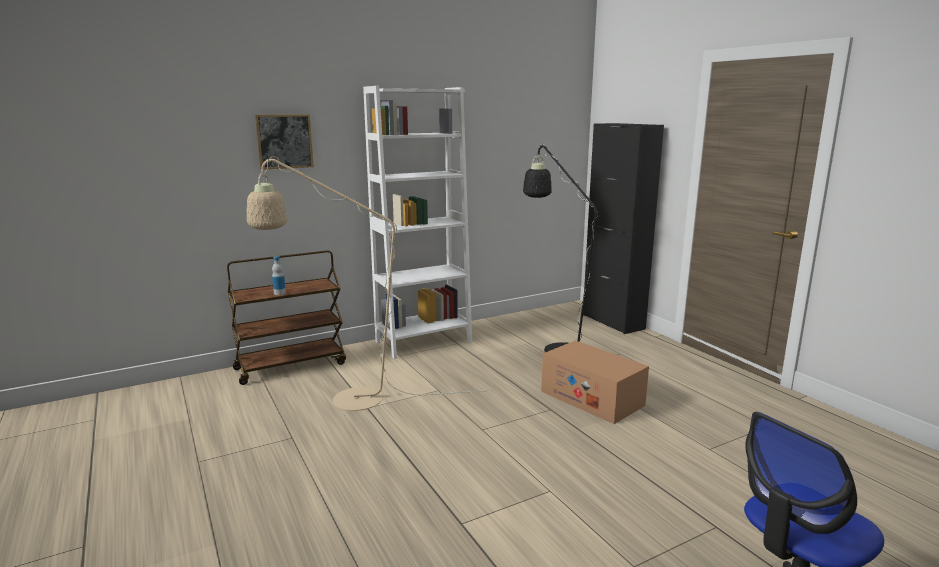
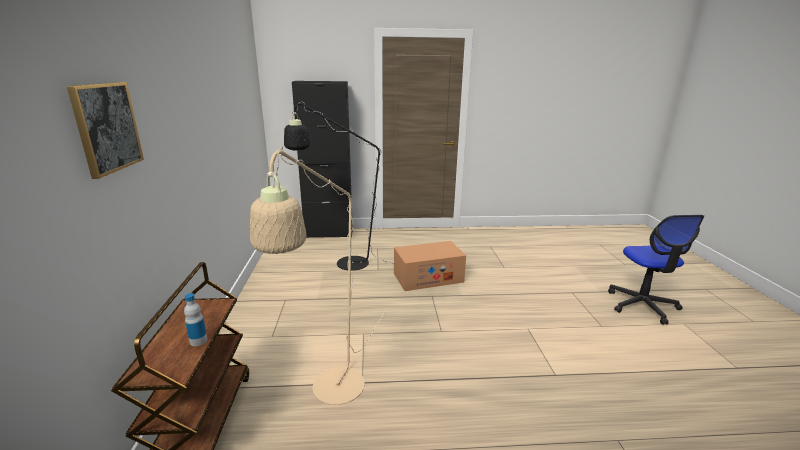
camera: 65 degrees left, 5 degrees up
(423, 342) = (259, 315): white bookcase -> none

